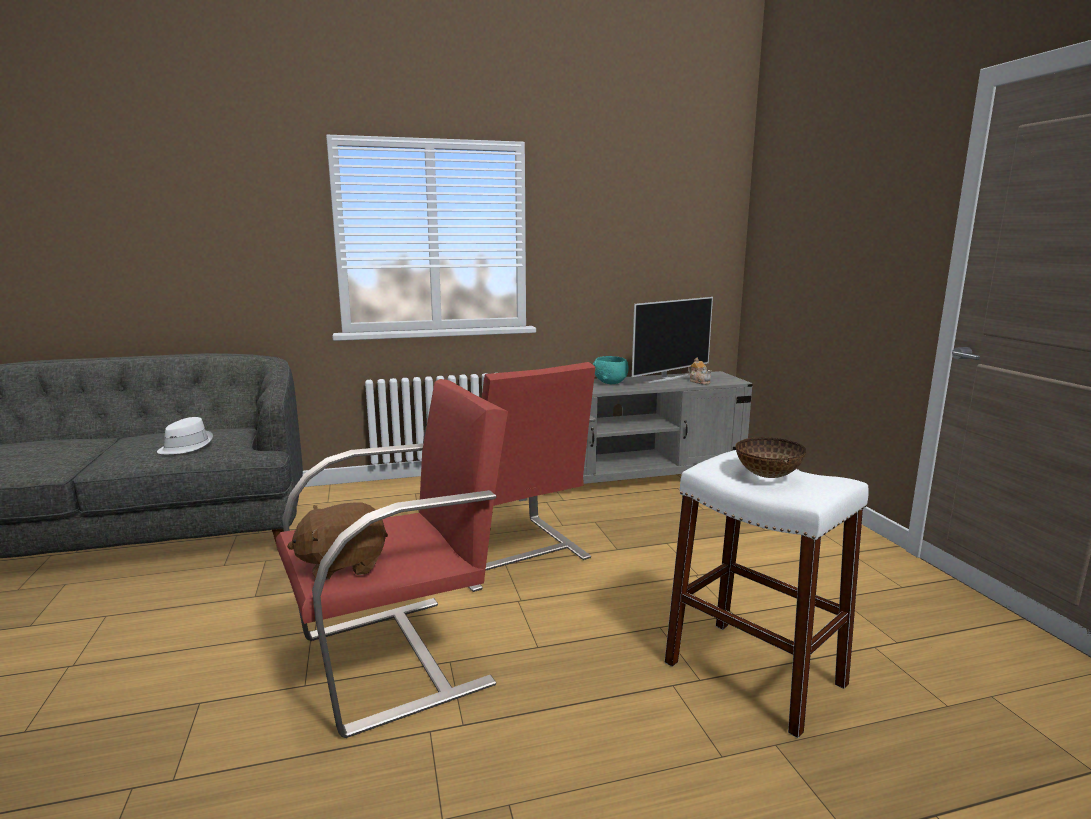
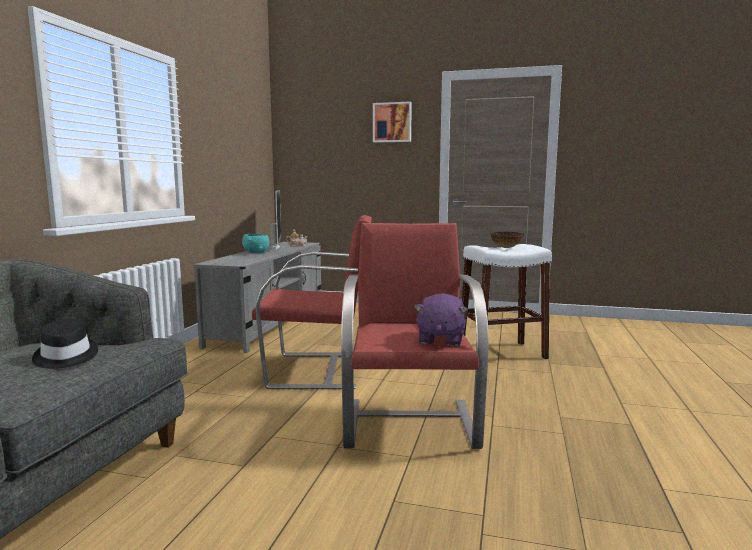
camera: 60 degrees left, 5 degrees down
(185, 446) = (65, 357): white hat -> black hat
(343, 564) = (440, 339): brown plush toy -> purple plush toy
(885, 186) = (392, 122): none -> picture

